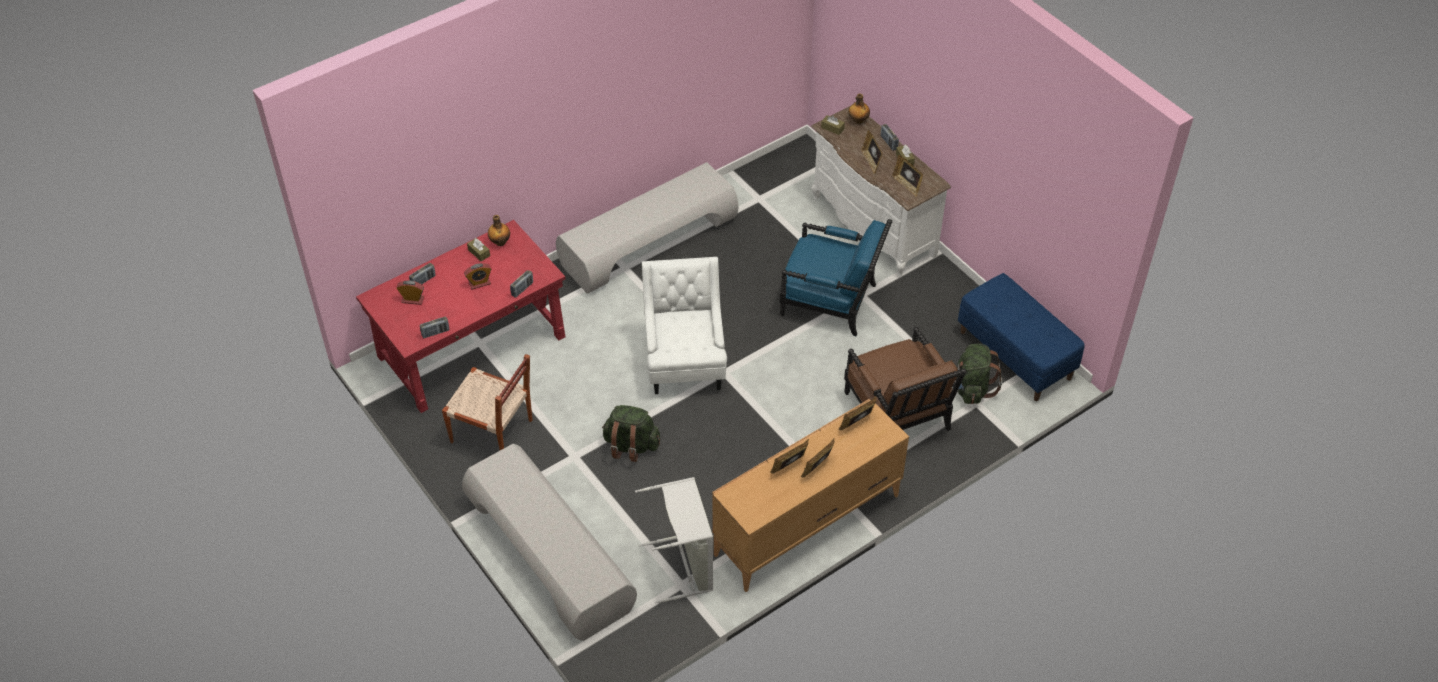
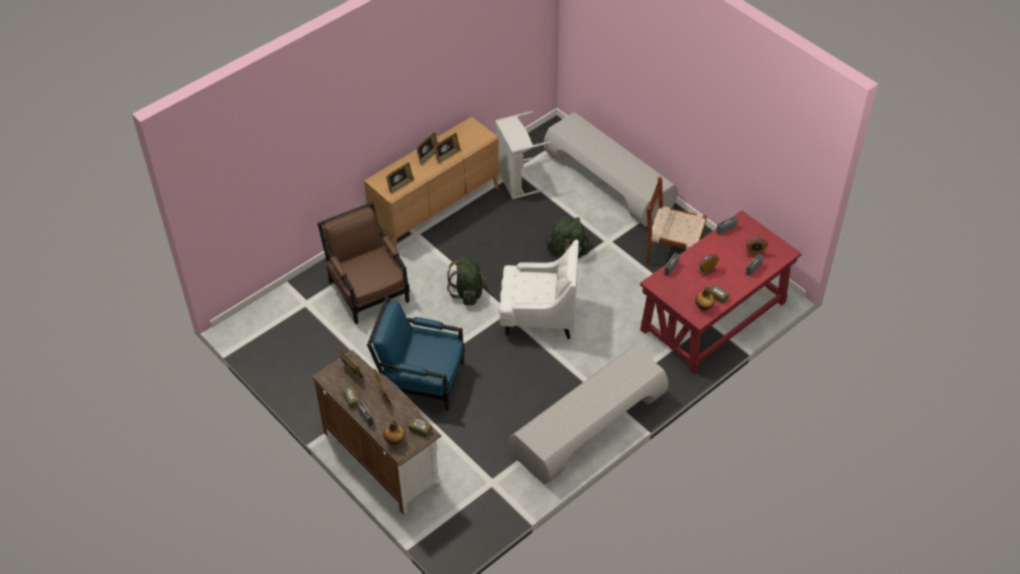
camera: 175 degrees right, 0 degrees up
(685, 362) = (538, 316): white armchair -> white armchair turned 75 degrees counterclockwise
(972, 388) = (307, 314): green backpack -> green backpack (468, 292)
(1016, 355) = (268, 344): blue bench -> none

